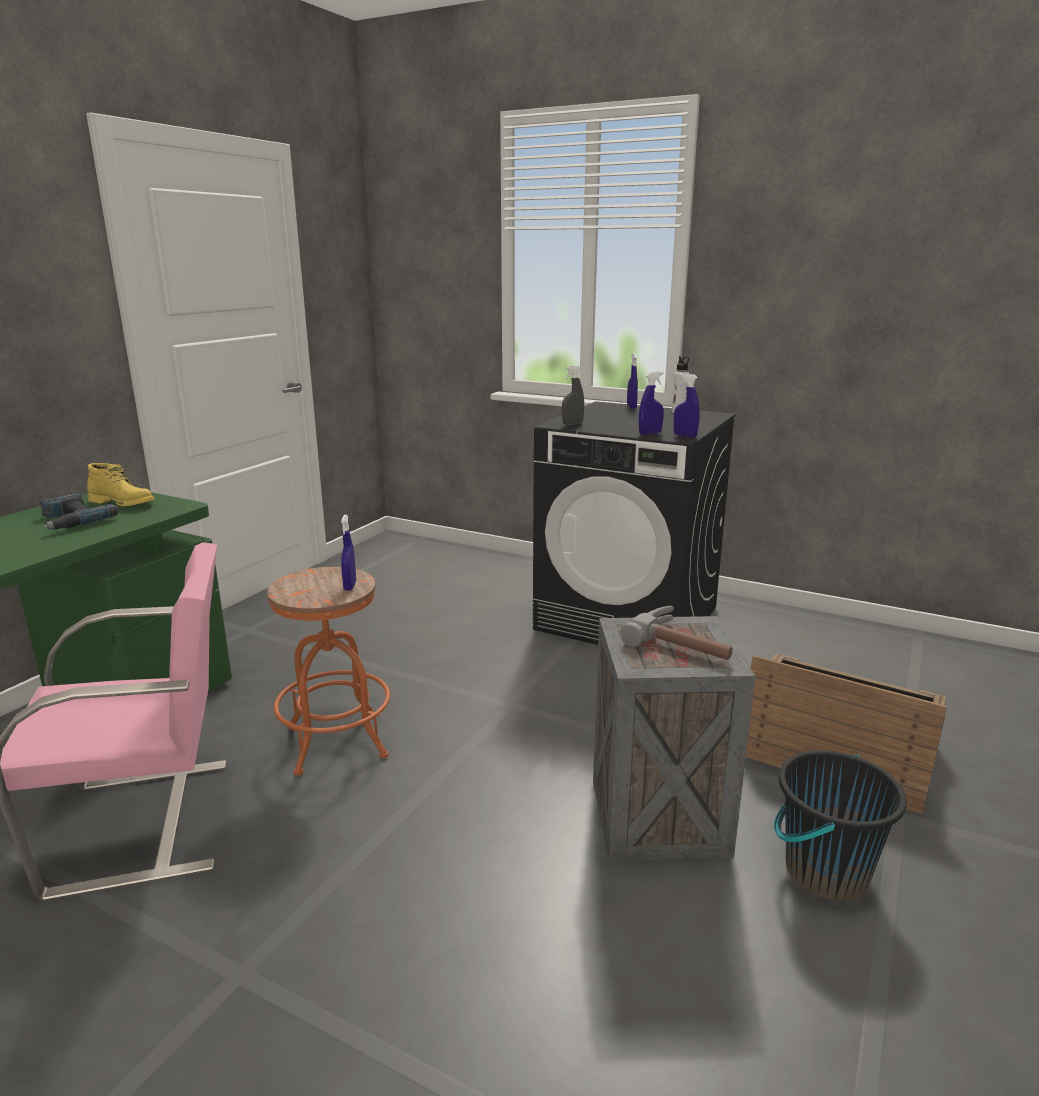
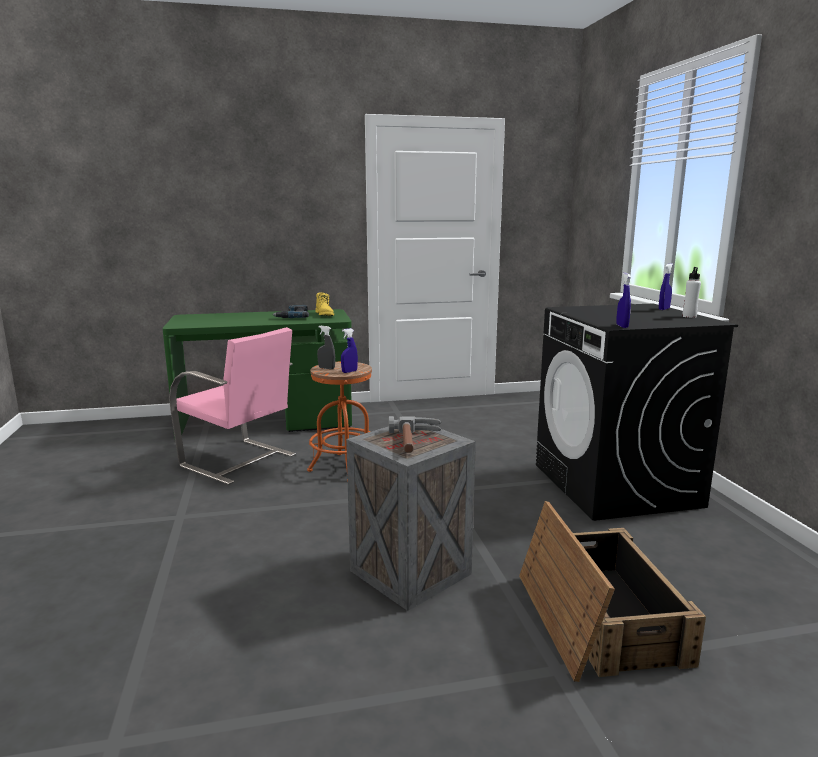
camera: 50 degrees right, 5 degrees down
(572, 424) = (573, 310): grey spray bottle -> grey spray bottle (326, 368)
(650, 433) = (603, 321): blue spray bottle -> none
(825, 872) = (439, 651): black bucket -> none

